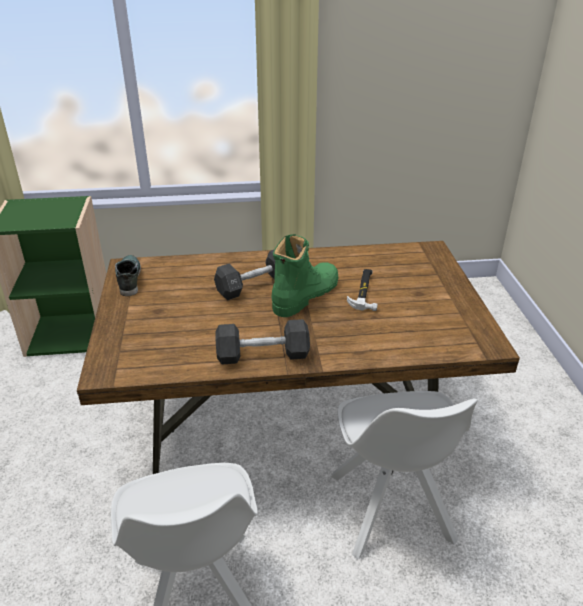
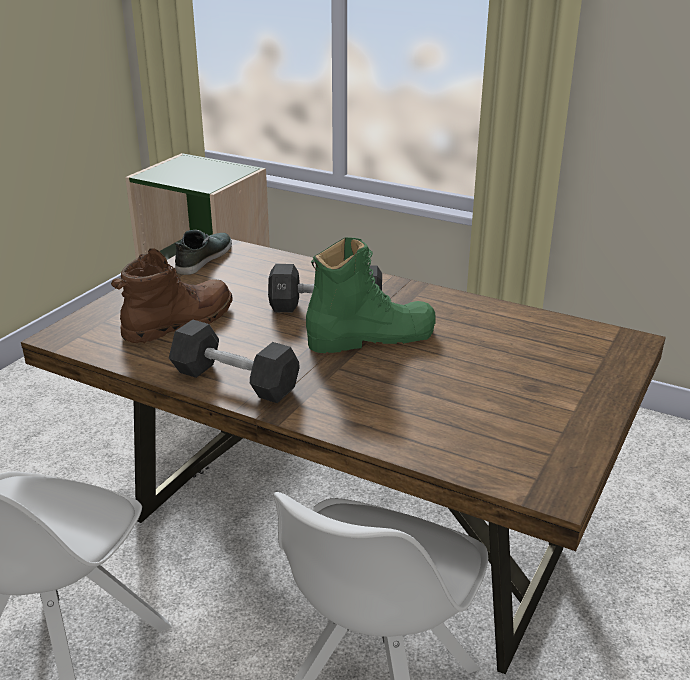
camera: 35 degrees right, 5 degrees down
(175, 330) = (179, 322): none -> brown boot
(365, 291) = (456, 359): hammer -> none

